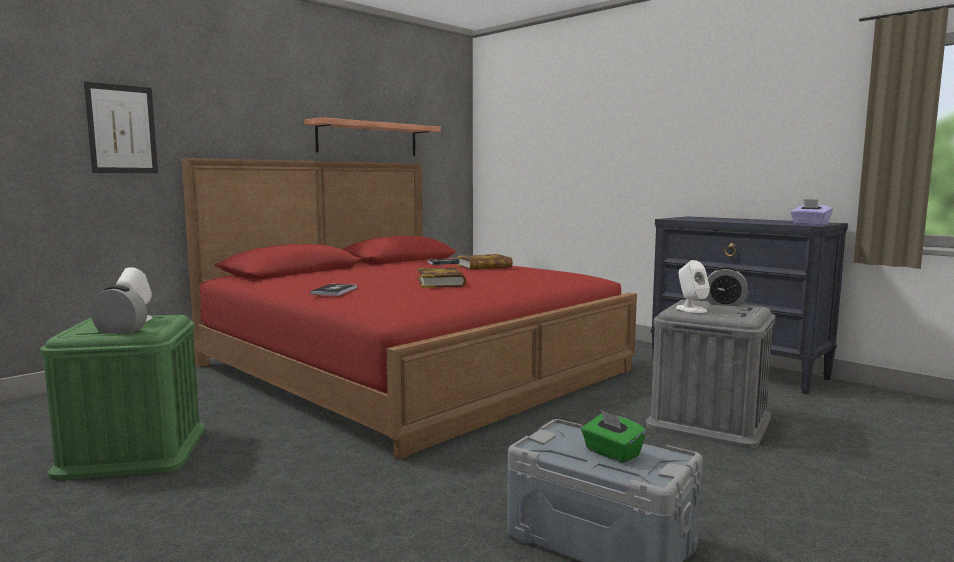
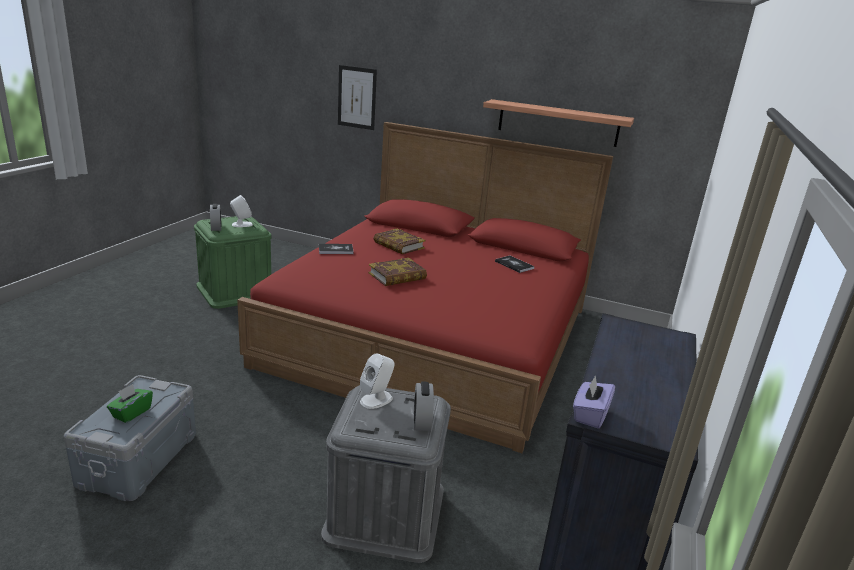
camera: 65 degrees right, 15 degrees up
(484, 266) = (507, 282): book -> book (398, 245)

